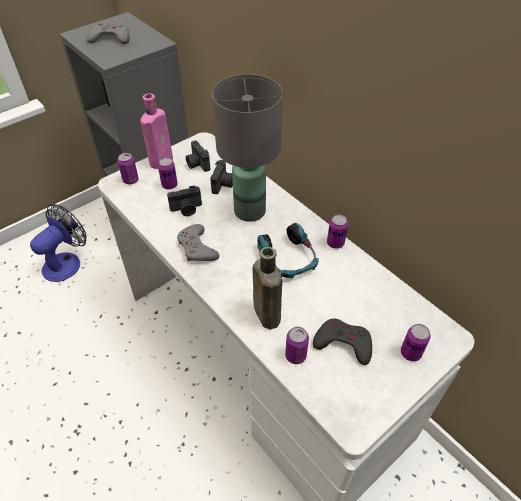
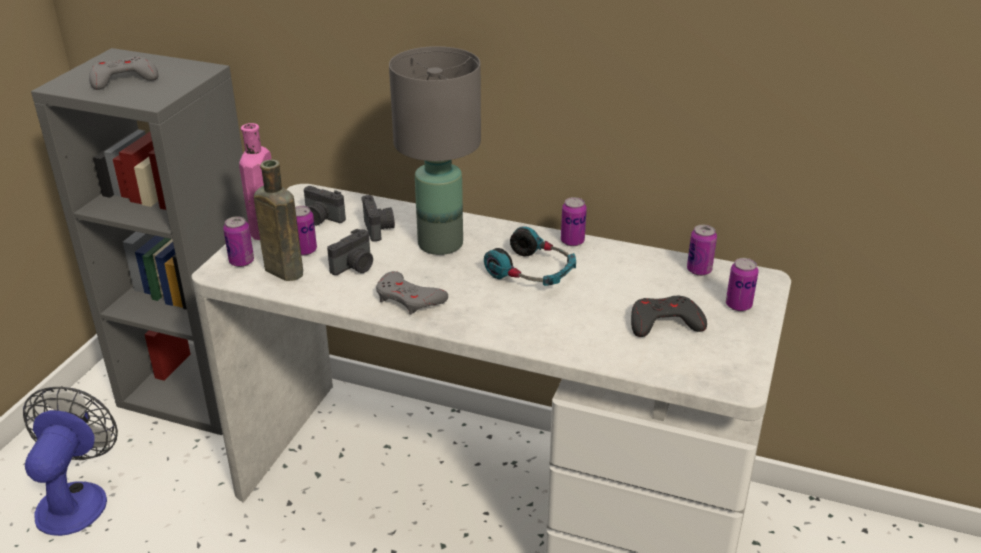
camera: 30 degrees left, 15 degrees down
(265, 313) = (555, 328): brown bottle -> brown bottle (282, 270)
(295, 356) = (624, 351): can -> can (699, 270)

